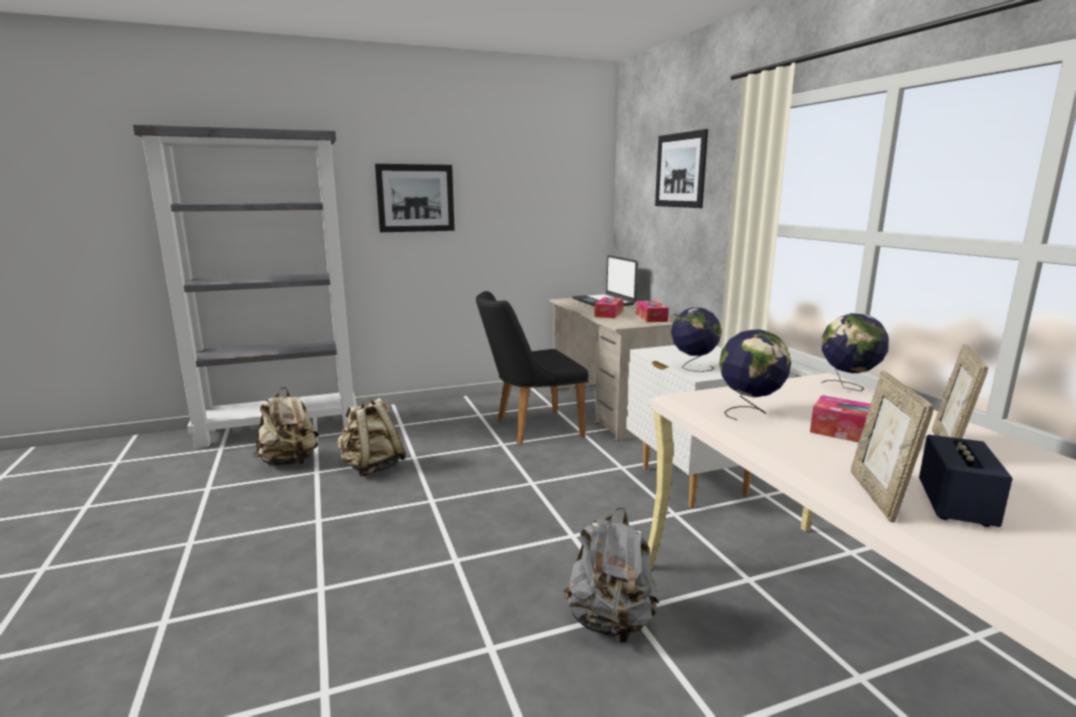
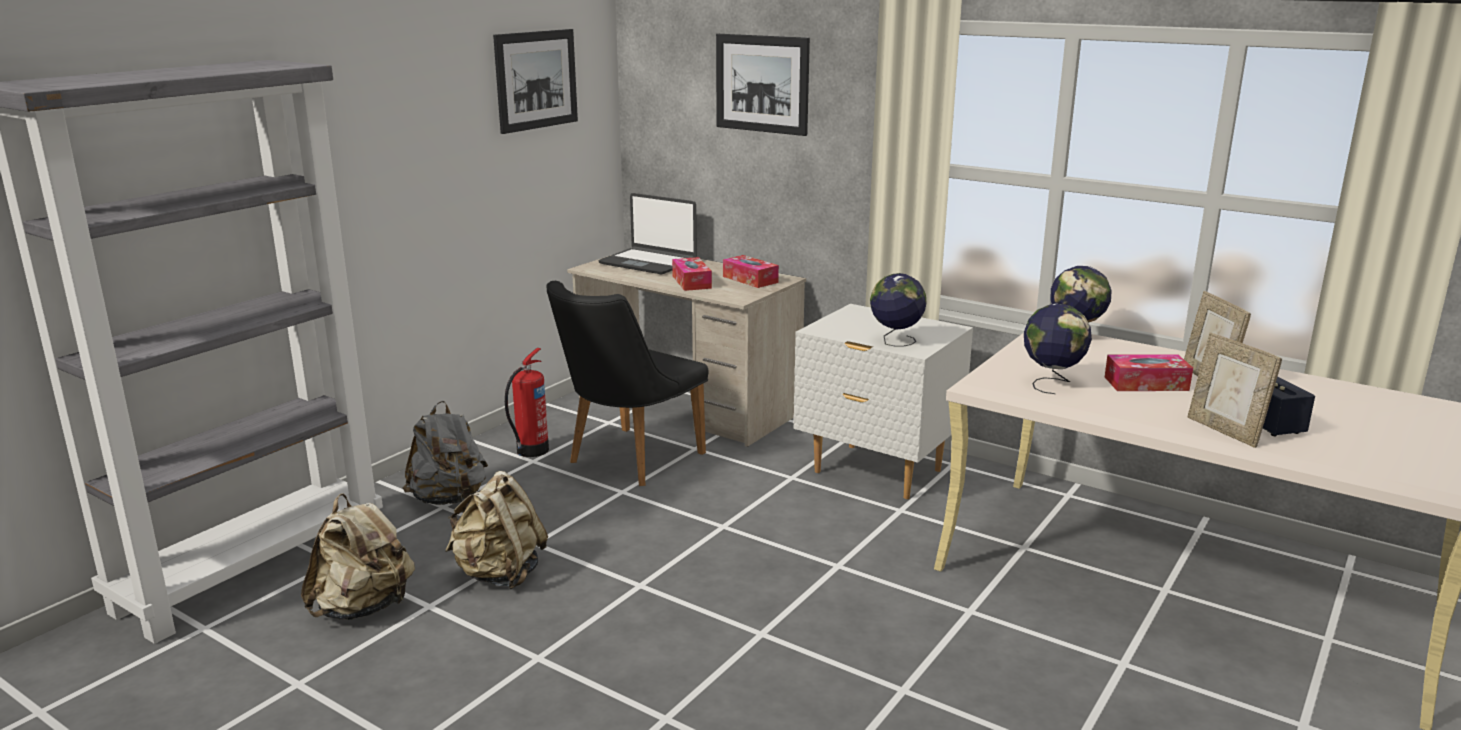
camera: 35 degrees left, 5 degrees up
(415, 198) = (386, 145): picture -> picture (536, 80)
(486, 409) = (530, 451): none -> fire extinguisher
(610, 623) = (967, 627): grey backpack -> grey backpack (449, 499)

